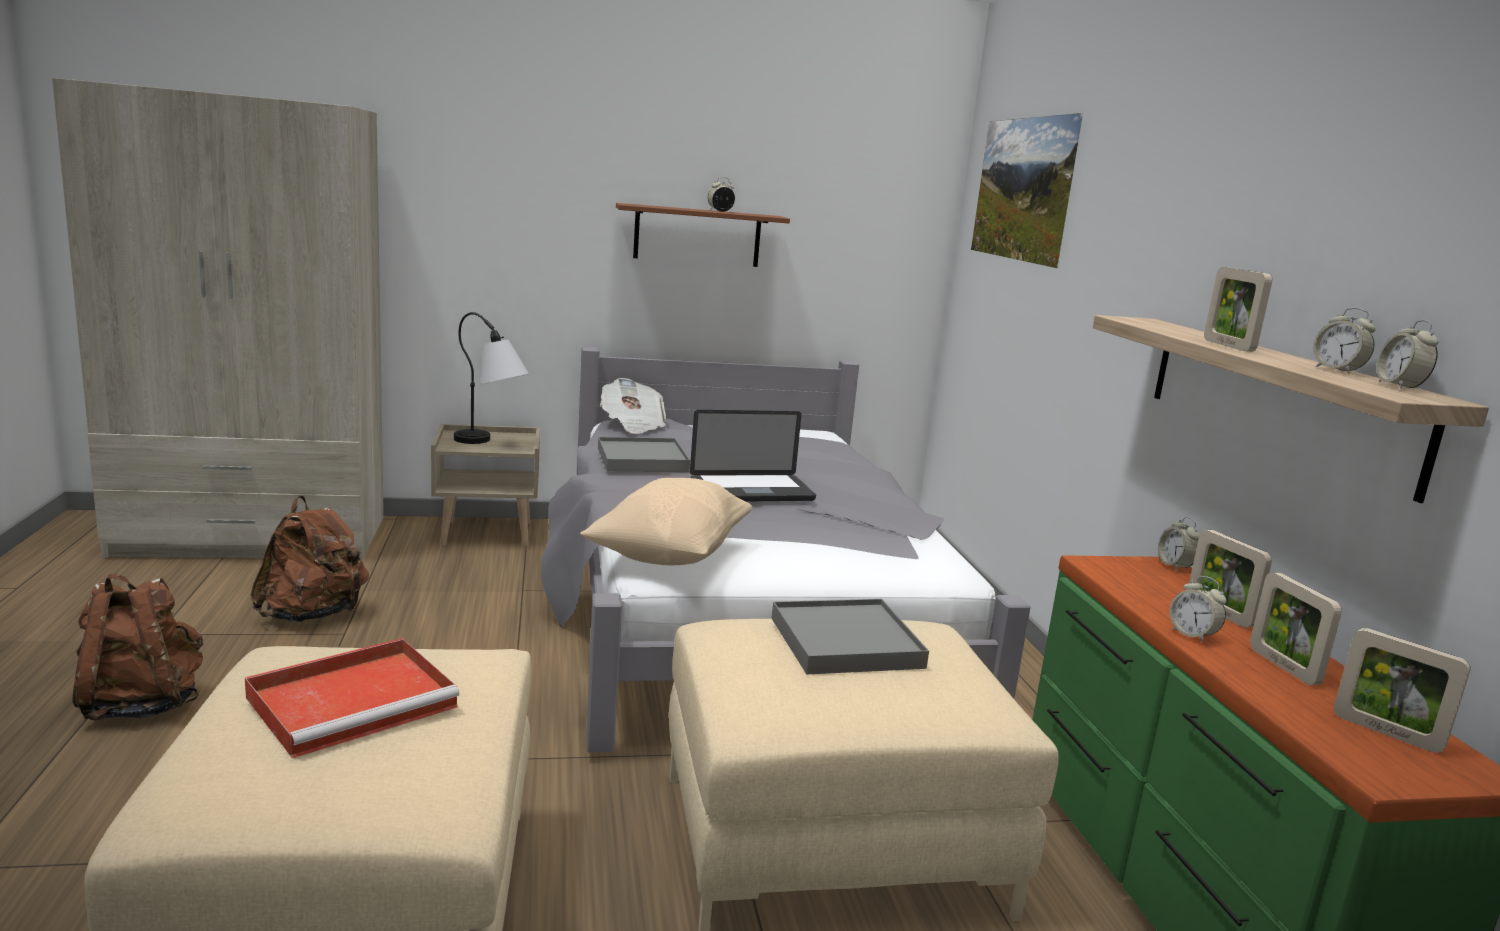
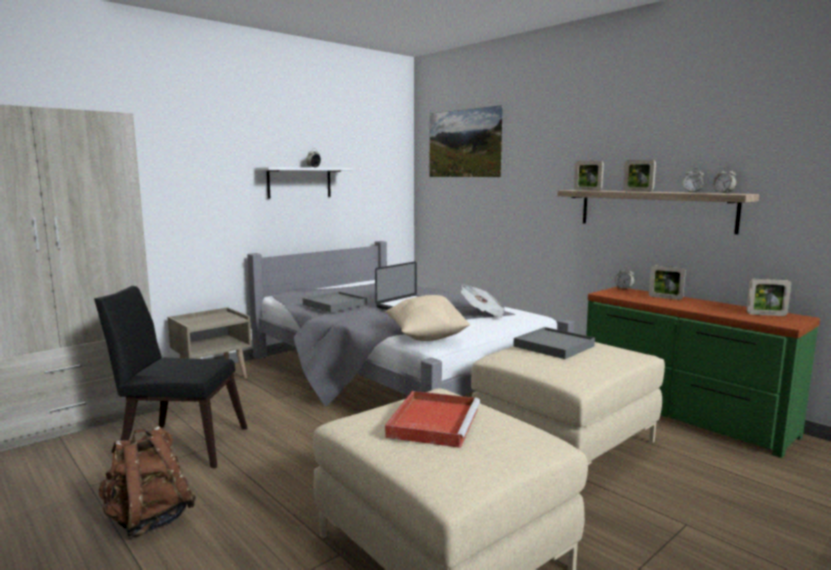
camera: 30 degrees left, 5 degrees down
(313, 615) = (178, 444): brown backpack -> black chair
(490, 444) = (213, 320): table lamp -> none
(632, 425) = (291, 293): newspaper -> newspaper (483, 313)
(697, 236) = (299, 182): brown shelf -> white shelf
(1192, 635) = (673, 305): alarm clock -> none
(1283, 666) = (711, 306): picture frame -> picture frame (587, 190)

